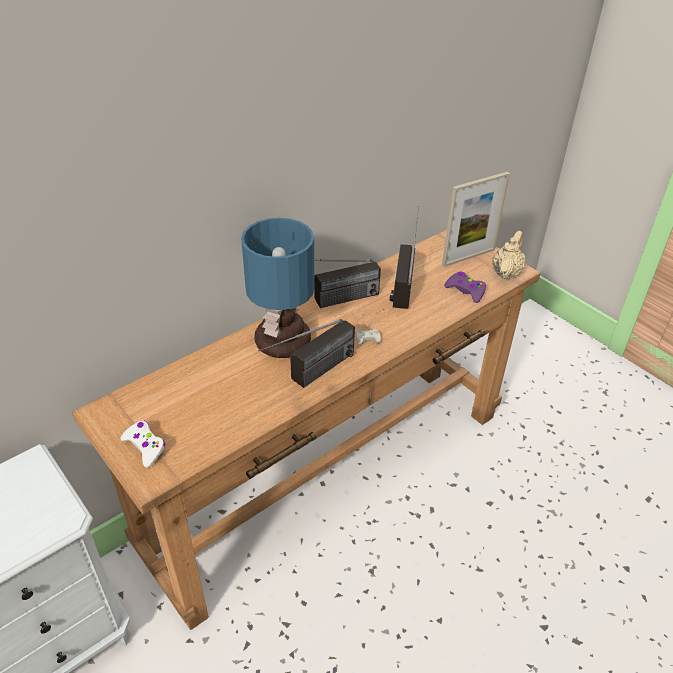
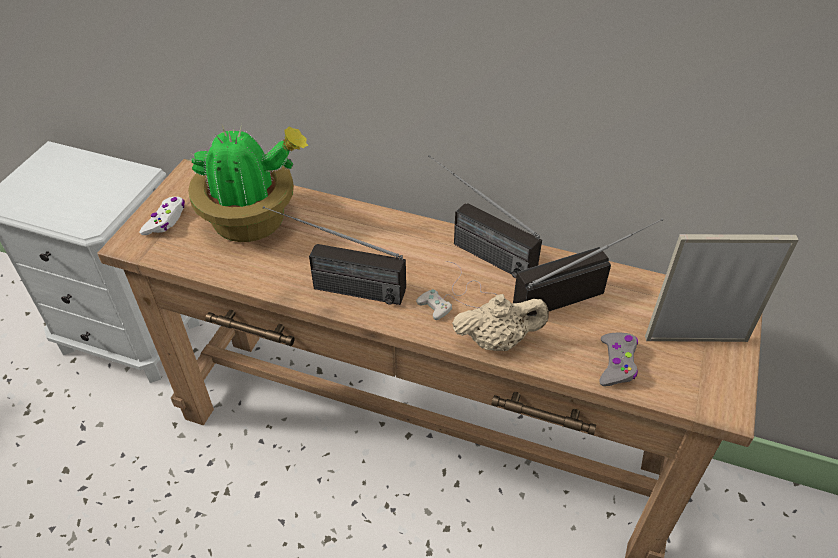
camera: 60 degrees right, 5 degrees up
(200, 395) = (253, 221): none -> potted plant
(283, 344) = (370, 242): table lamp -> none
(465, 290) = (617, 363): purple game controller -> grey game controller
(468, 257) = (696, 338): picture frame -> picture frame turned 150 degrees clockwise
(506, 273) = (706, 395): beige teapot -> beige teapot (497, 341)

